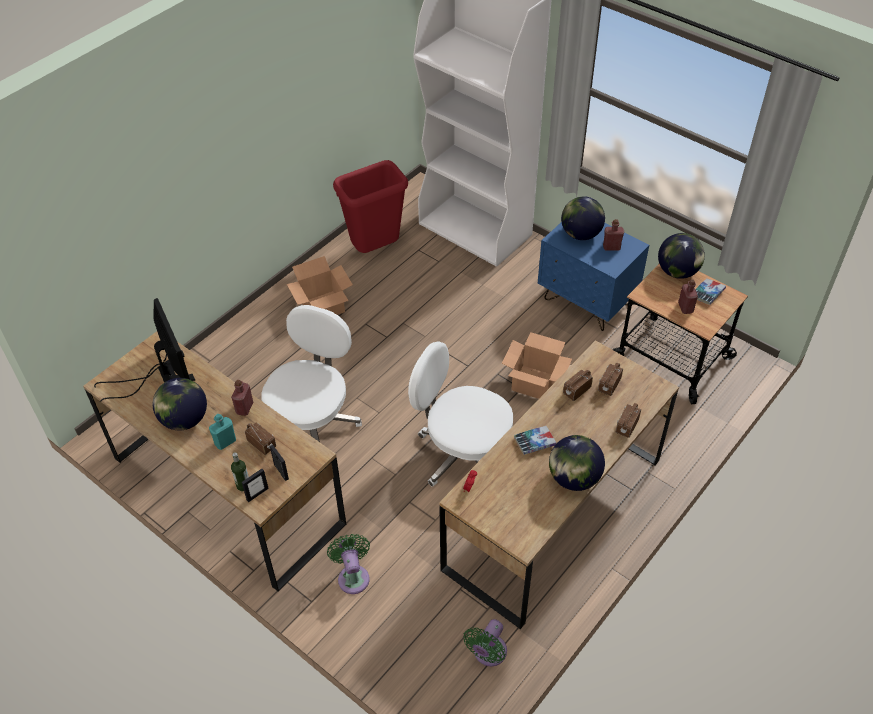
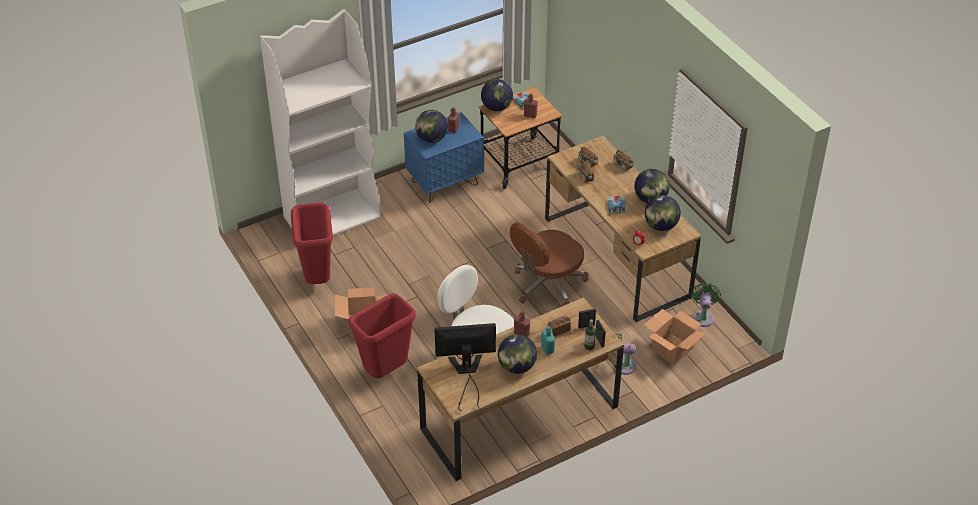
camera: 70 degrees left, 5 degrees down
(259, 348) = (386, 373): none -> red trash can
(463, 453) = (547, 285): white office chair -> brown office chair
(488, 654) = (703, 316): green fan -> green fan turned 135 degrees counterclockwise
(521, 506) = (661, 226): none -> globe
(533, 383) = (505, 233): cardboard box -> cardboard box (672, 349)

